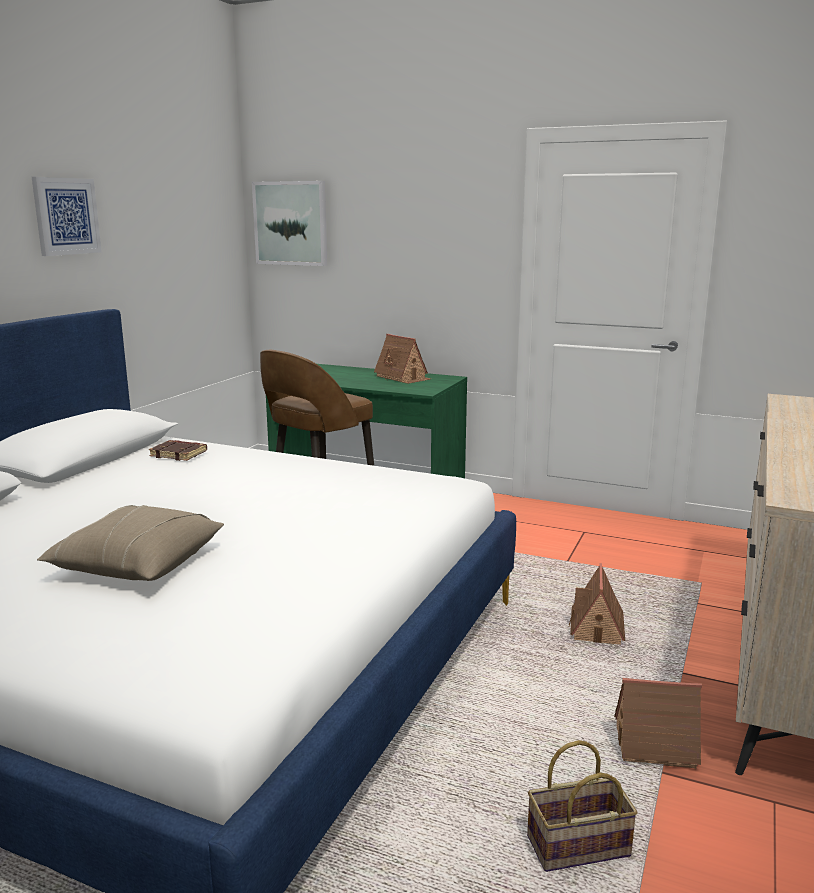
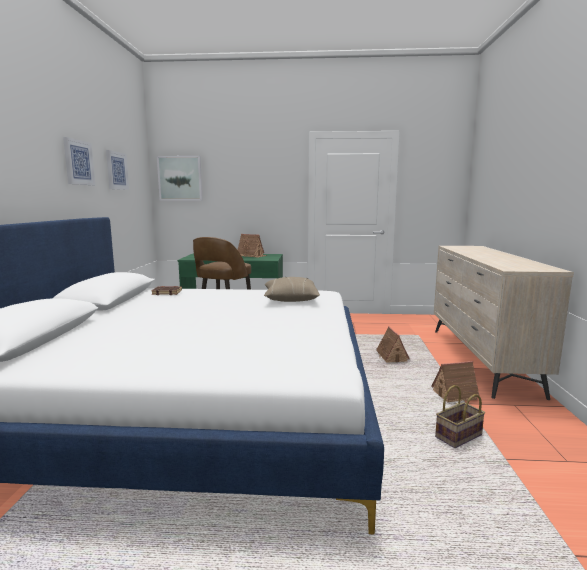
camera: 20 degrees left, 5 degrees down
(137, 564) = (214, 334): beige pillow -> beige pillow (290, 299)
(156, 219) = (116, 170): none -> picture

